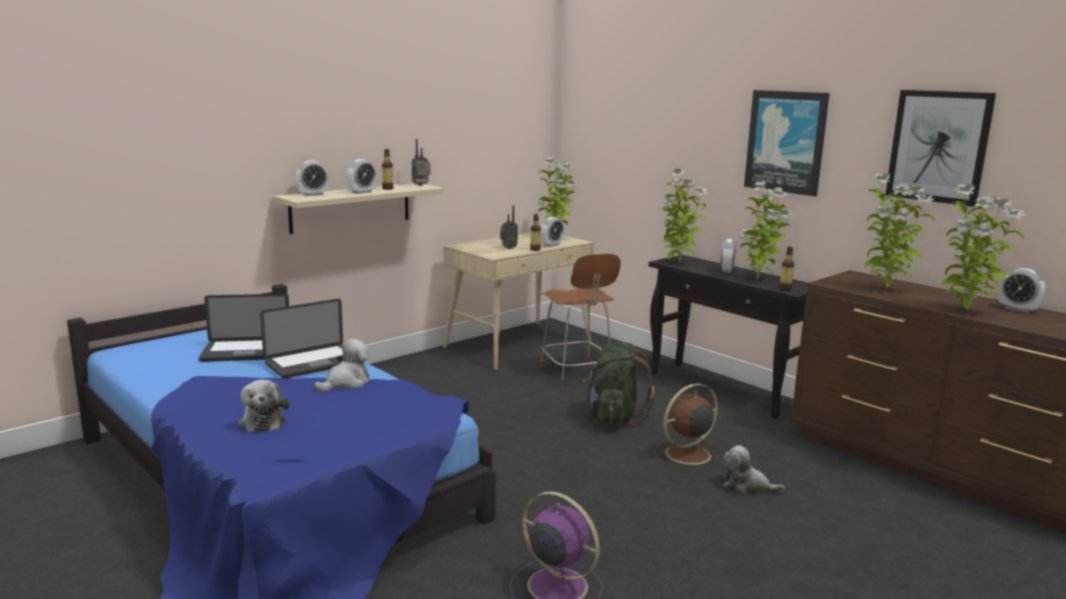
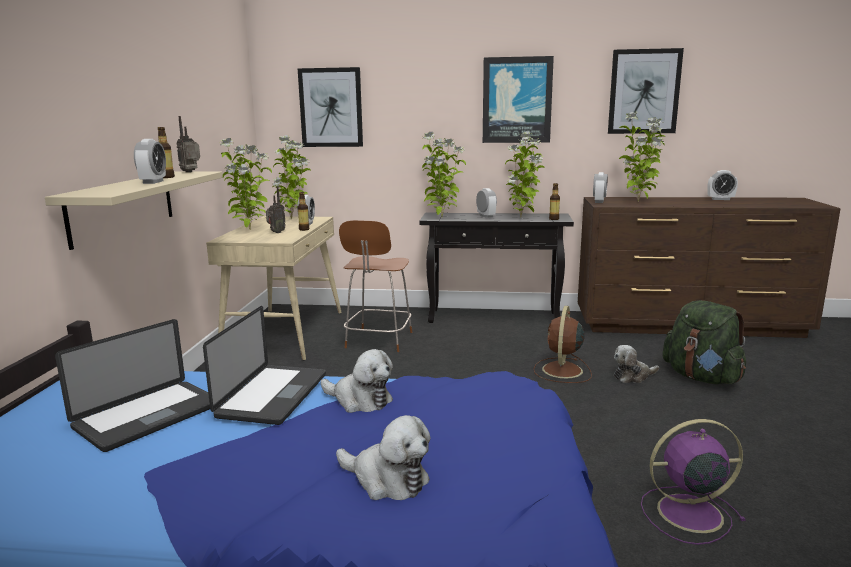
camera: 40 degrees left, 0 degrees up
(313, 195) = (101, 190): alarm clock -> alarm clock (599, 201)
(346, 383) = (360, 400): plush toy -> plush toy turned 120 degrees clockwise
(577, 374) = (378, 341): brown chair -> brown chair turned 75 degrees clockwise
(614, 131) = (331, 107): none -> picture
(614, 418) = (468, 364): green backpack -> green backpack (702, 377)
(966, 311) = (709, 204): potted plant -> potted plant (249, 230)

